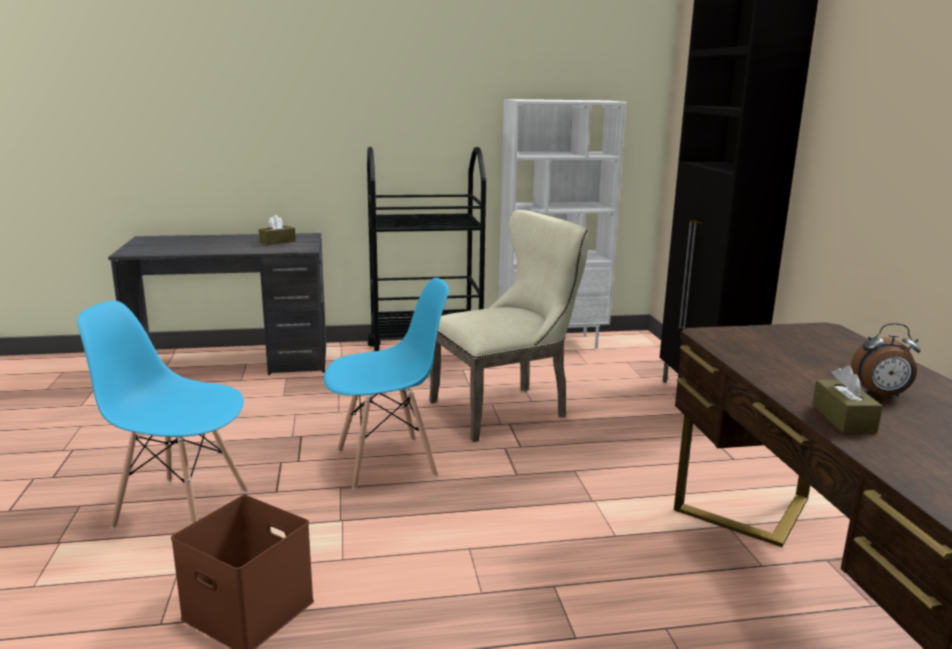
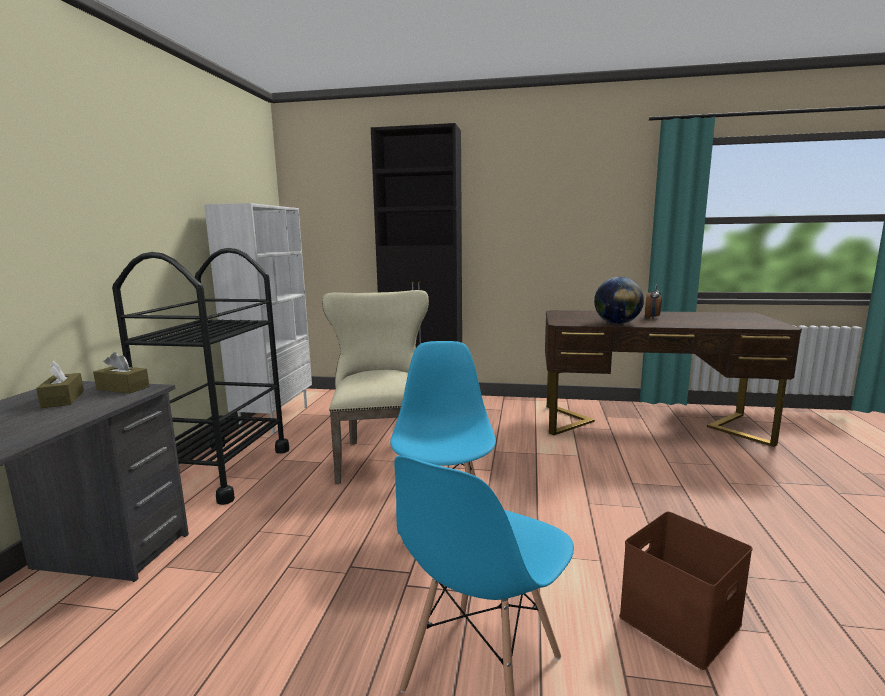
camera: 70 degrees left, 5 degrees down
(761, 367) = (617, 323): none -> globe
(843, 418) = (683, 324): brown tissue box -> brown tissue box (123, 388)

